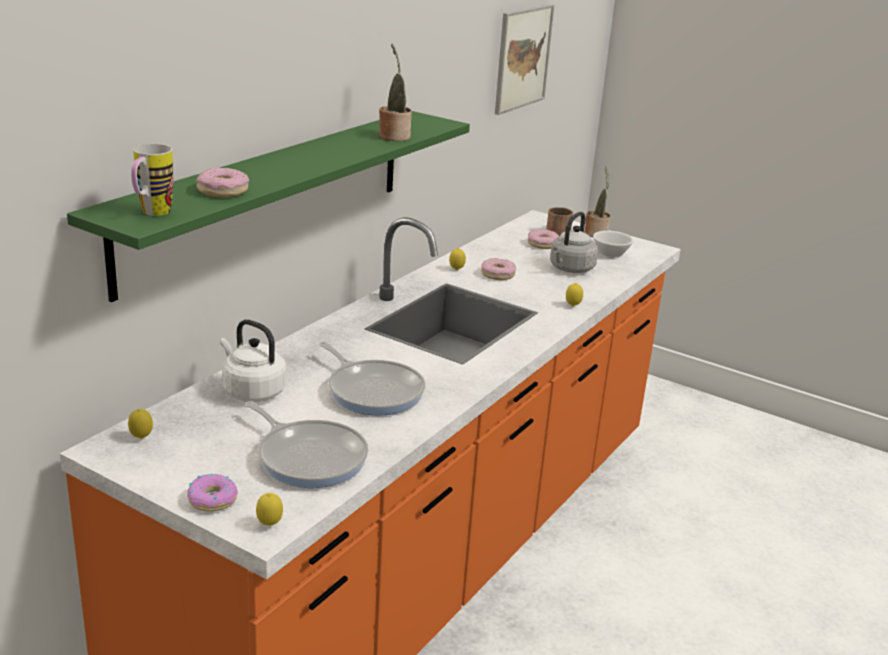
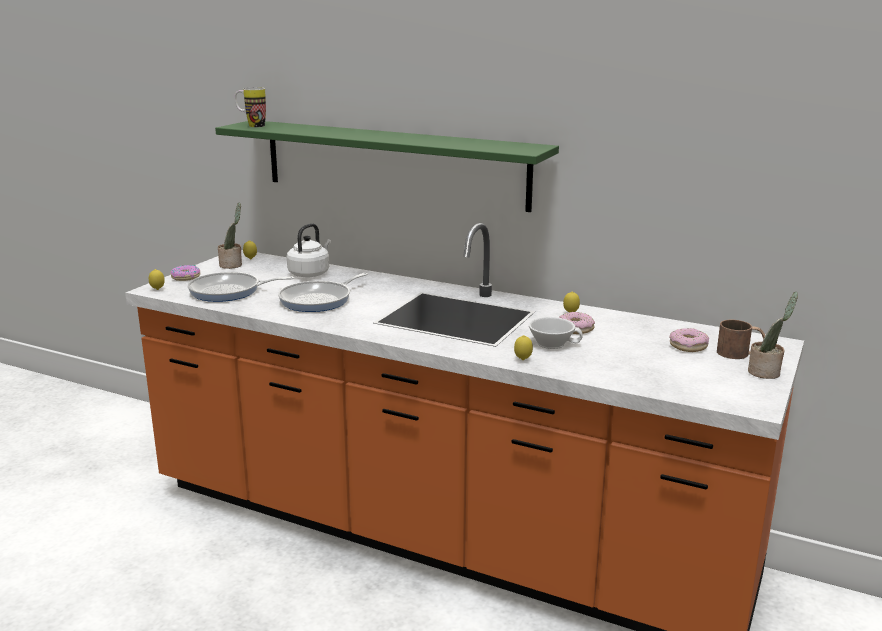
camera: 85 degrees right, 5 degrees down
(222, 191) = (299, 130): donut -> none
(309, 457) = (229, 292): frying pan -> frying pan turned 45 degrees clockwise
(394, 136) = (463, 144): potted plant -> potted plant (232, 265)
(522, 58) = (785, 141): picture -> none
(570, 269) = (626, 359): grey kettle -> none
(609, 253) = (703, 379): white cup -> white cup (552, 343)

